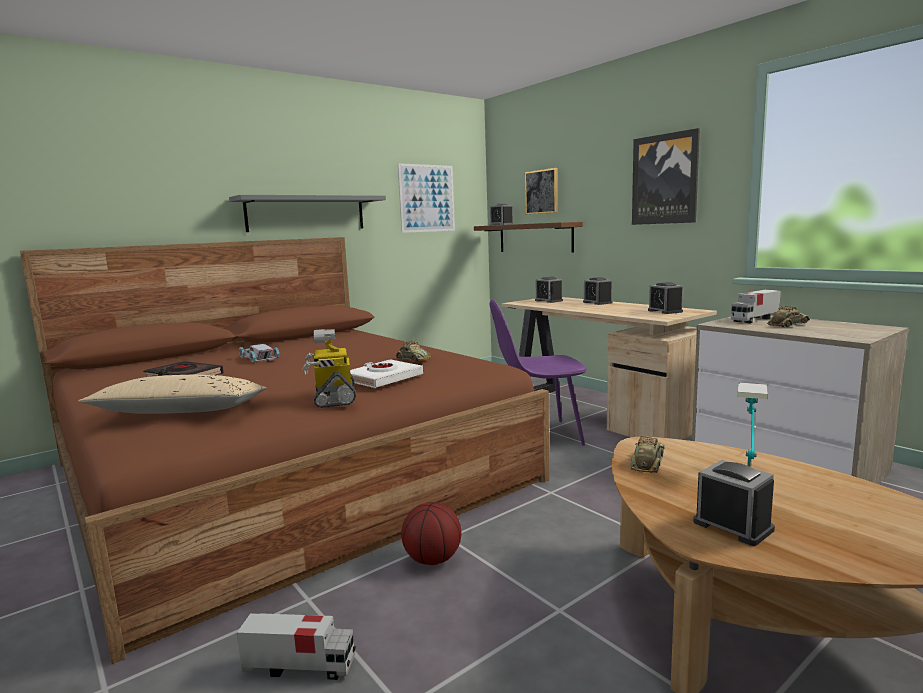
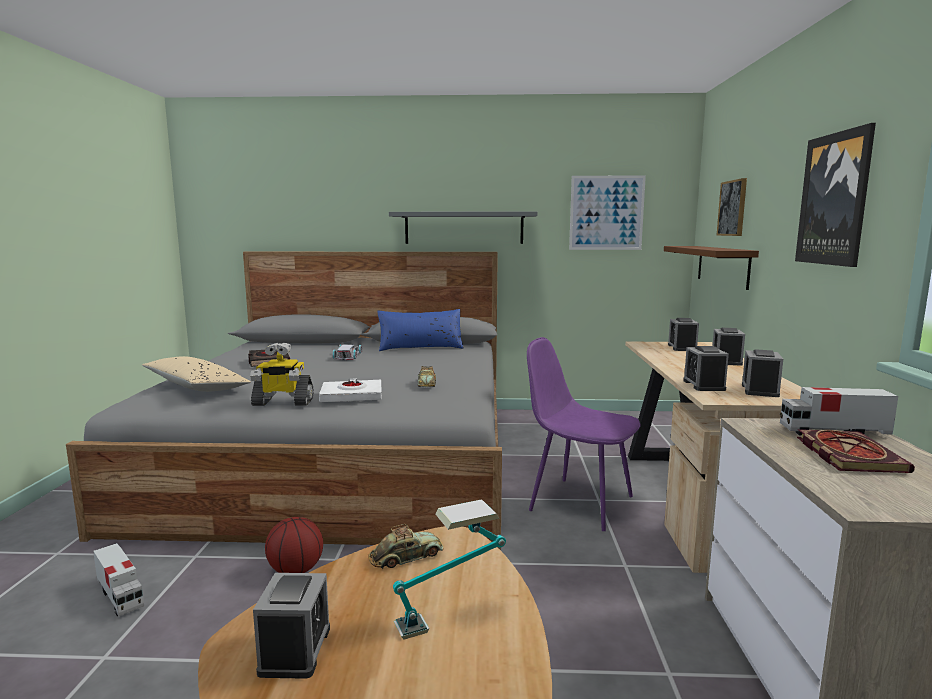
camera: 40 degrees right, 0 degrees up
(286, 471) = (344, 457): brown bed -> grey bed
(309, 340) = (420, 348): none -> blue pillow
(334, 398) = (282, 402): toy robot -> toy robot turned 120 degrees counterclockwise
(501, 224) = (693, 246): alarm clock -> alarm clock (704, 385)
(788, 325) = (846, 454): toy car -> book

